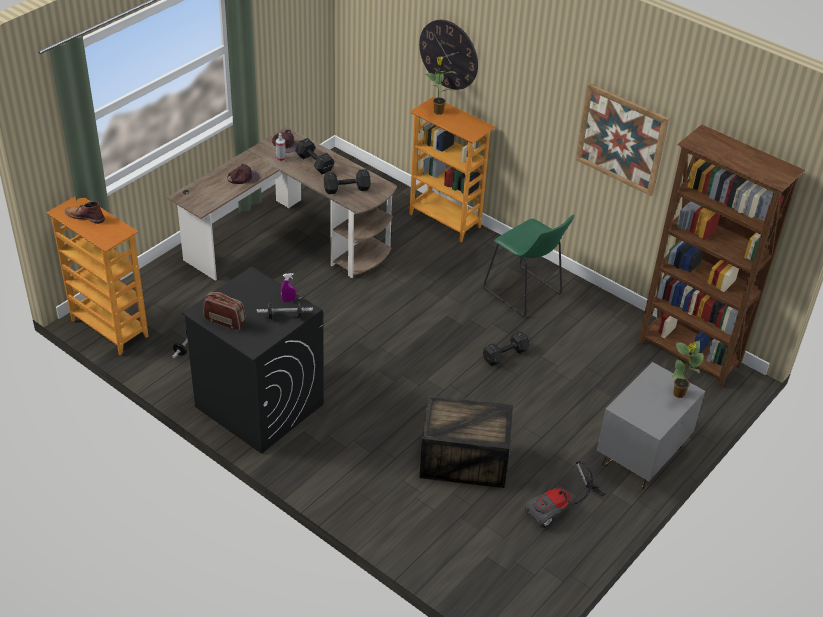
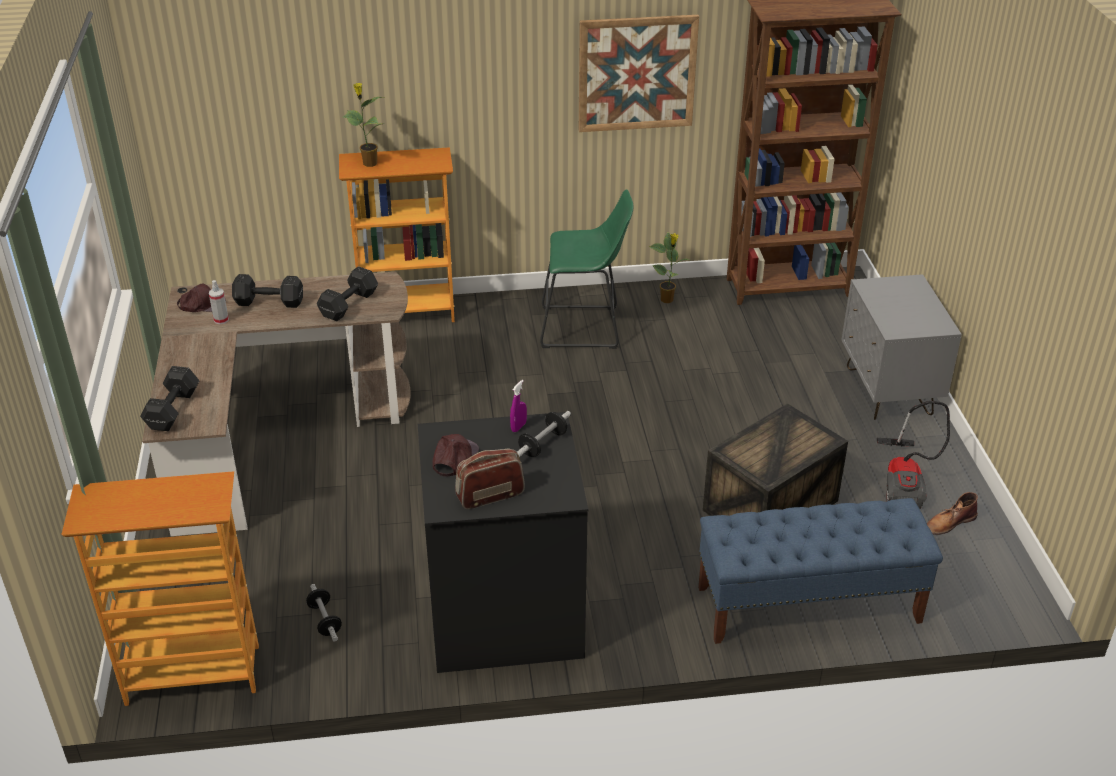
camera: 45 degrees left, 5 degrees down
(84, 216) = (129, 502): brown boot -> brown boot (949, 522)
(243, 177) = (208, 364): brown cap -> brown cap (454, 458)
(399, 520) = (807, 605): none -> blue bench
(449, 54) = (352, 81): wall clock -> none
(506, 355) = (654, 389): black dumbbell -> black dumbbell (174, 409)
(679, 394) = (912, 290): potted plant -> potted plant (667, 300)

